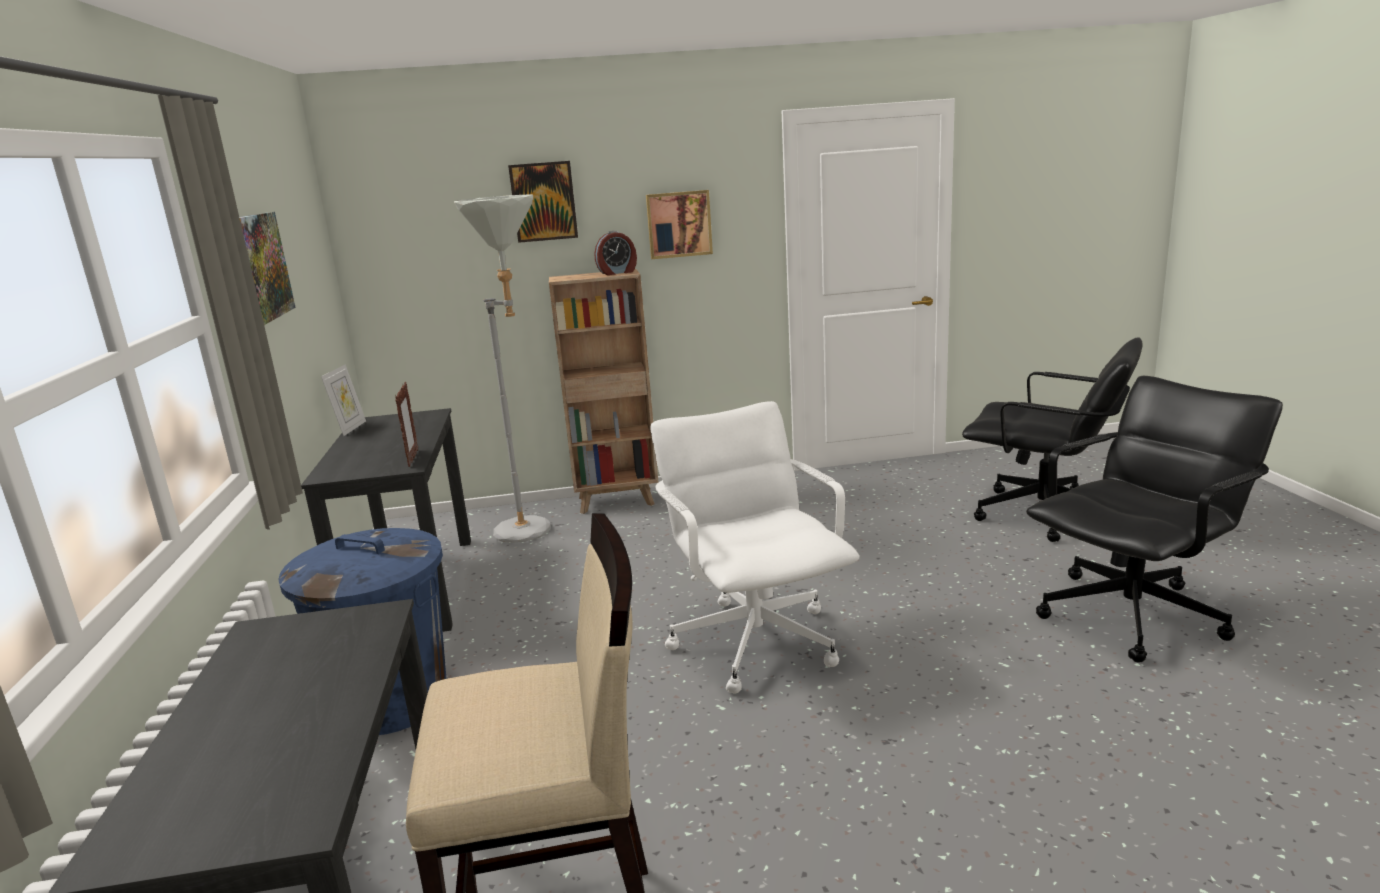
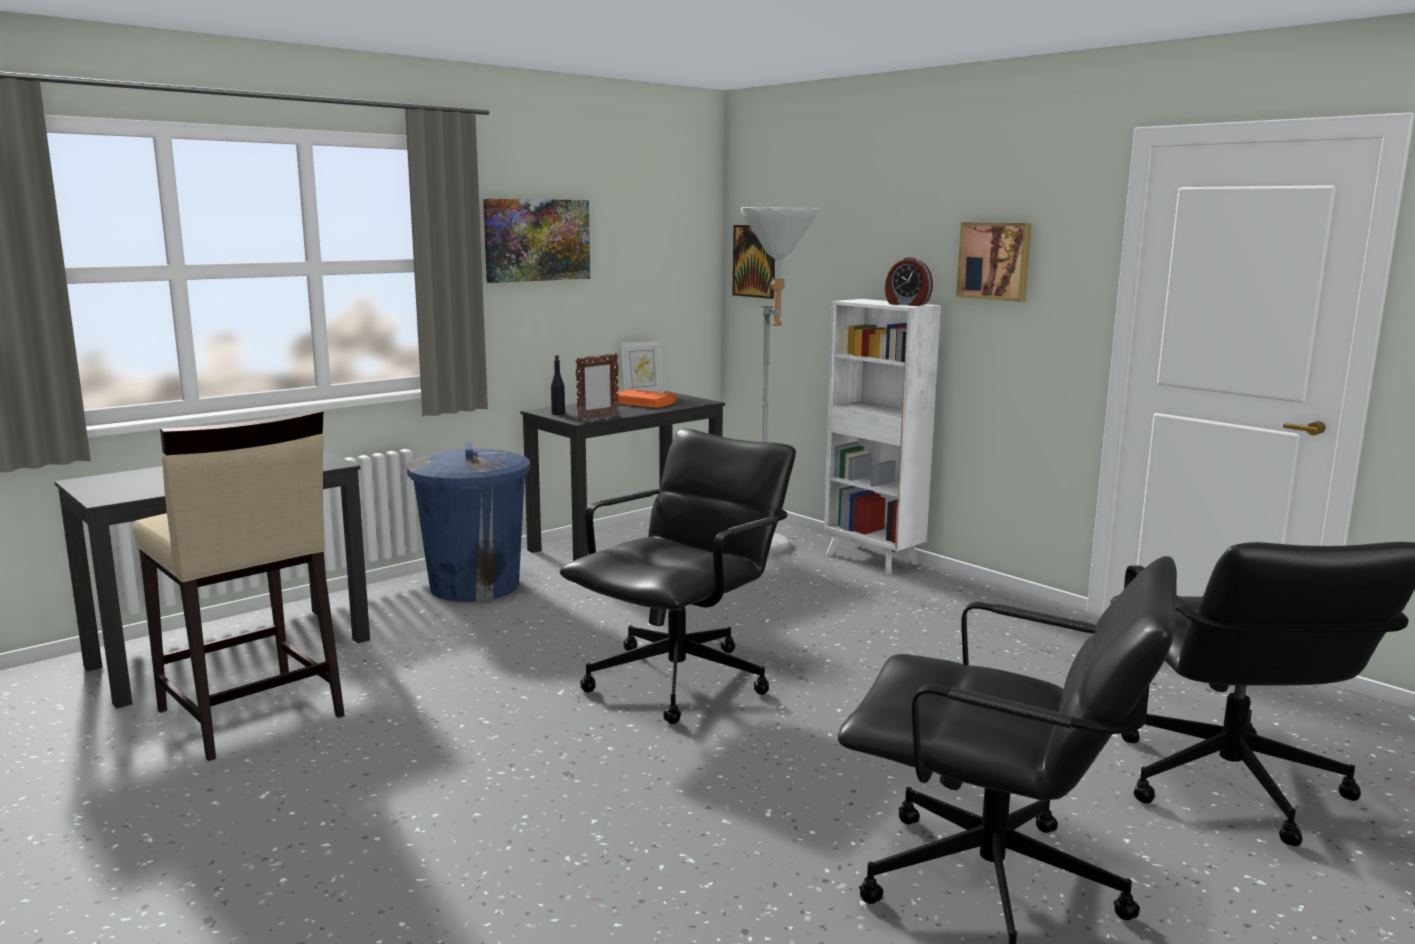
camera: 55 degrees right, 5 degrees down
(356, 471) = (558, 413): none -> black bottle
(386, 433) = (643, 403): none -> orange book
(543, 201) = (873, 219): picture -> picture (755, 261)
(618, 501) = (873, 560): brown bookcase -> white bookcase
(756, 641) = (680, 680): white office chair -> black office chair

